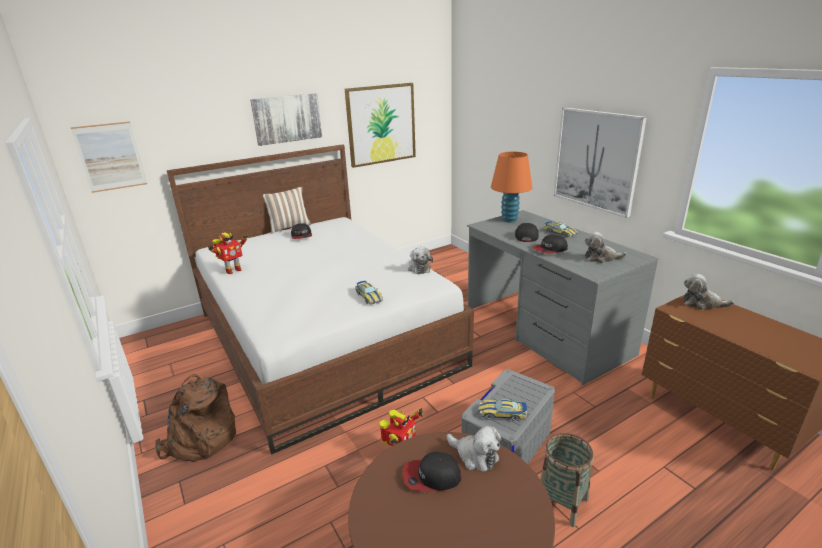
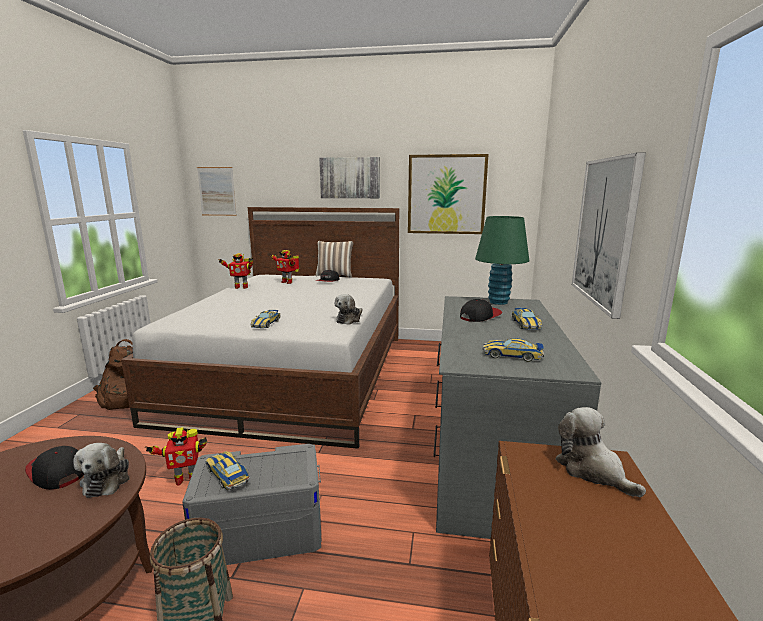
camera: 40 degrees right, 10 degrees down
(265, 249) = (287, 282): none -> toy robot
(509, 220) = (498, 302): orange table lamp -> green table lamp
(550, 249) = (471, 332): cap -> none
(601, 258) = (512, 355): plush toy -> toy car

